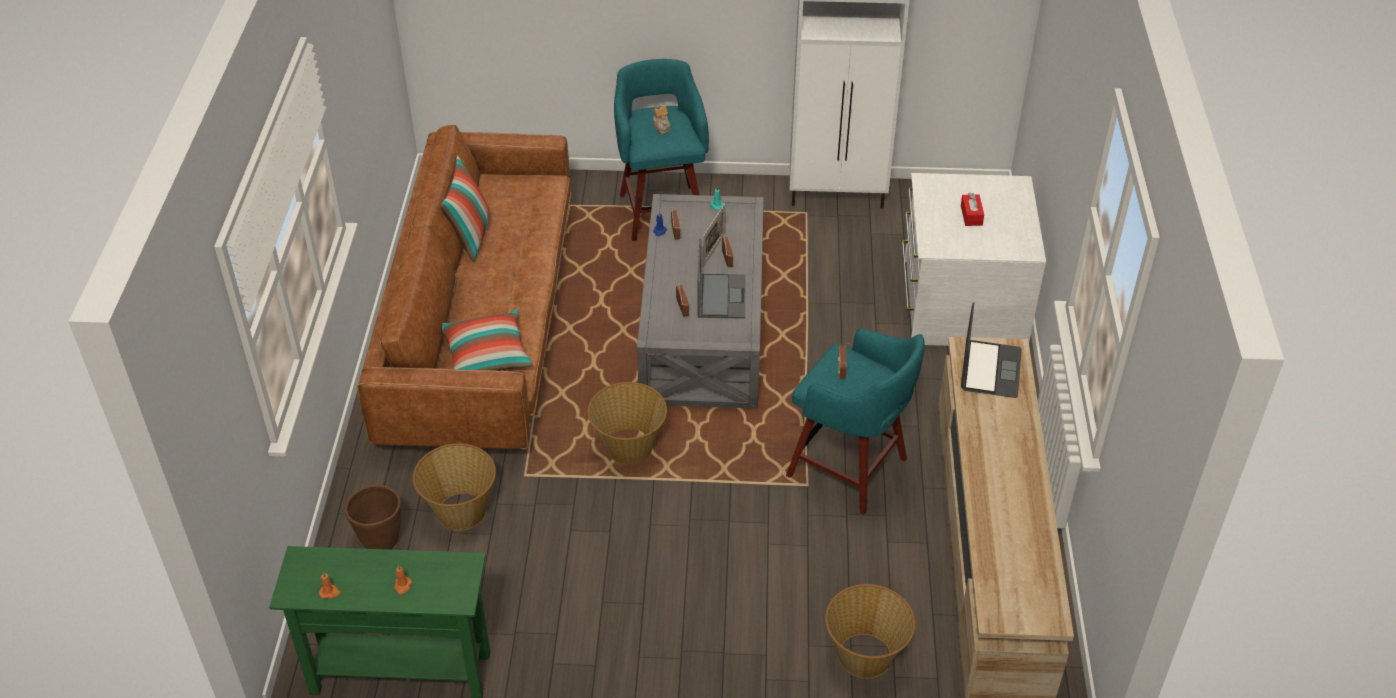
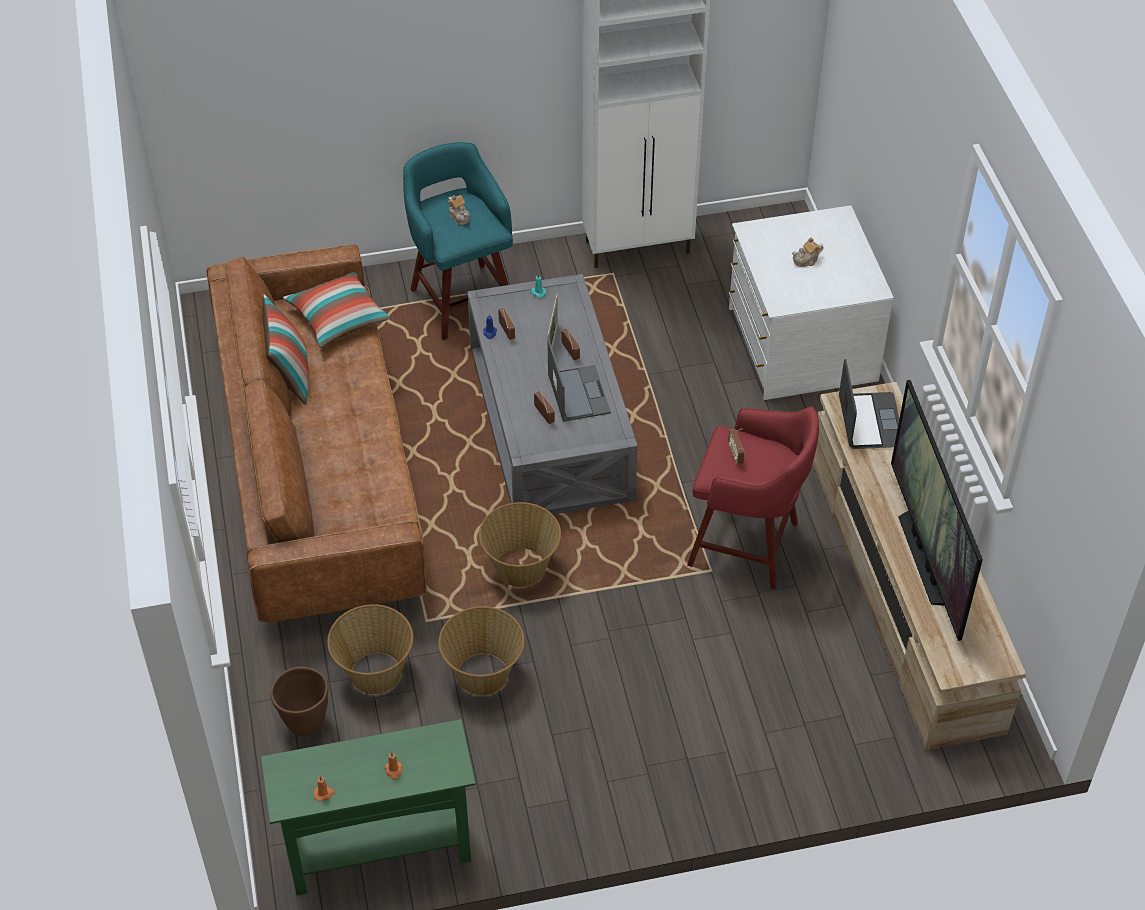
camera: 15 degrees left, 5 degrees up
(486, 355) = (359, 506): pillow -> pillow (338, 318)
(850, 469) = (747, 545): turquoise stool -> red stool
(865, 656) = (821, 731): basket -> basket (483, 675)
(971, 215) = (806, 260): red tissue box -> teapot
(1004, 504) = (926, 558): none -> television

